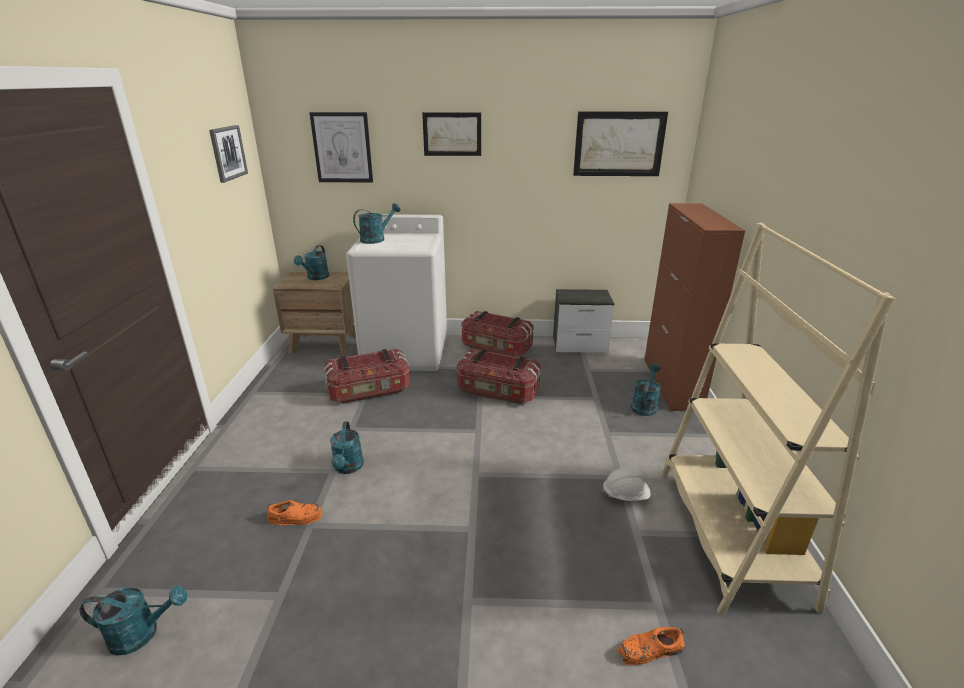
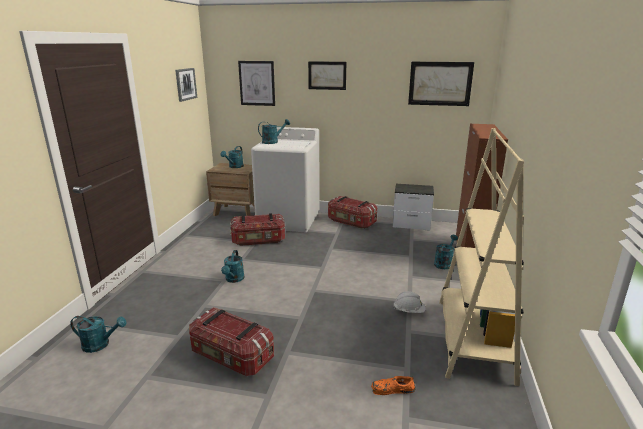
camera: 10 degrees right, 5 degrees down
(295, 517) = (196, 301): orange shoe -> none
(497, 392) = (343, 247): storage box -> storage box (231, 357)

